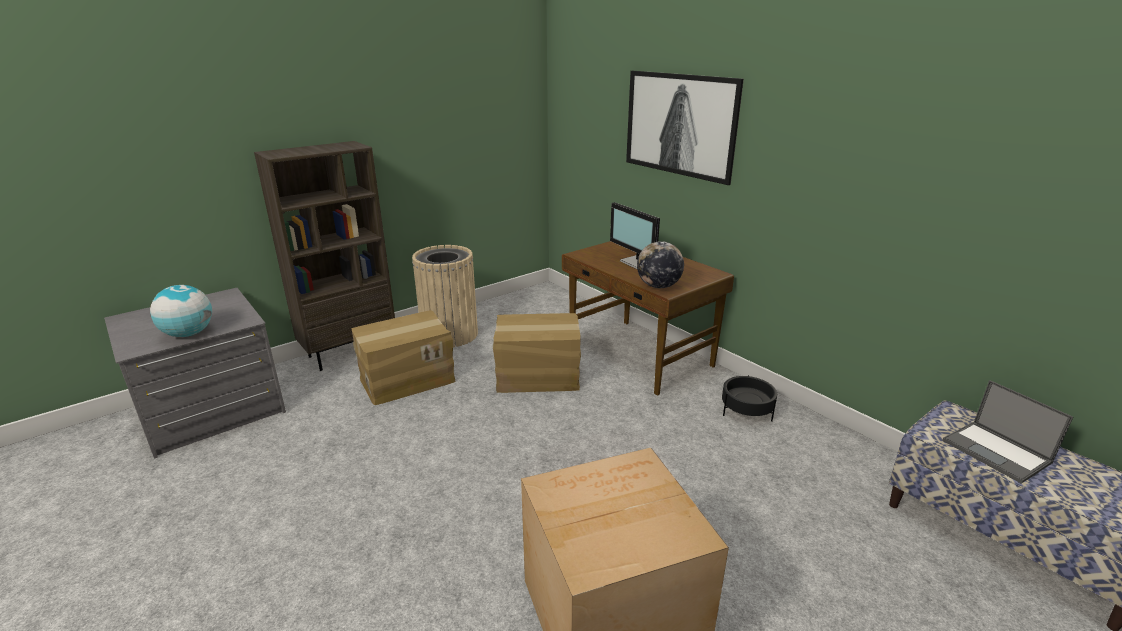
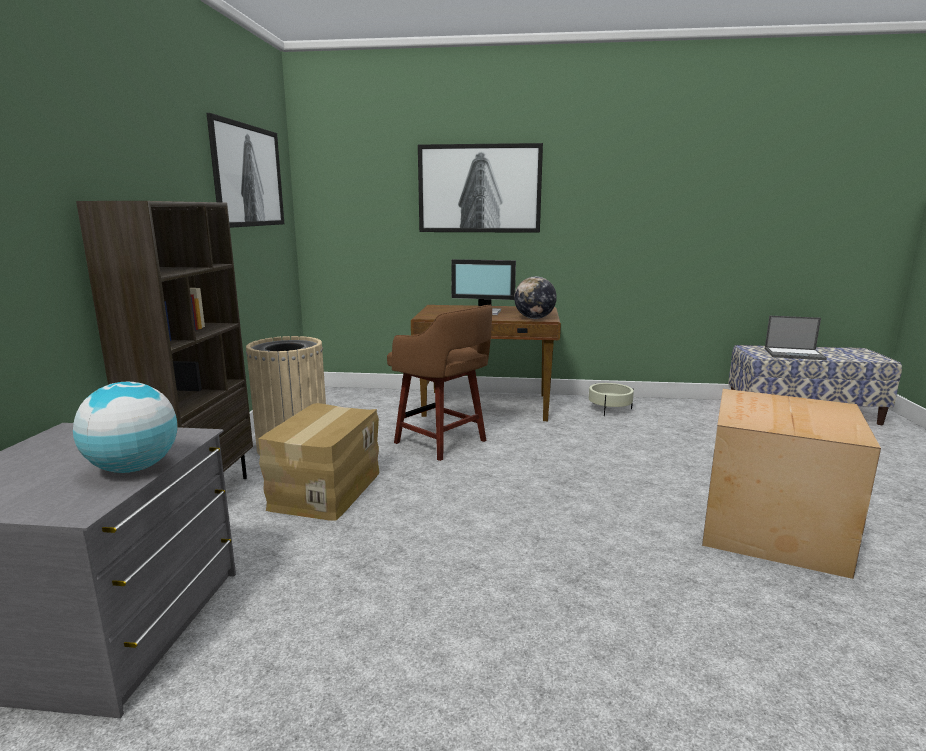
camera: 45 degrees left, 10 degrees down
(470, 103) = (249, 176): none -> picture
(537, 376) = (443, 442): cardboard box -> brown stool
(746, 411) = (609, 409): black planter -> beige planter

